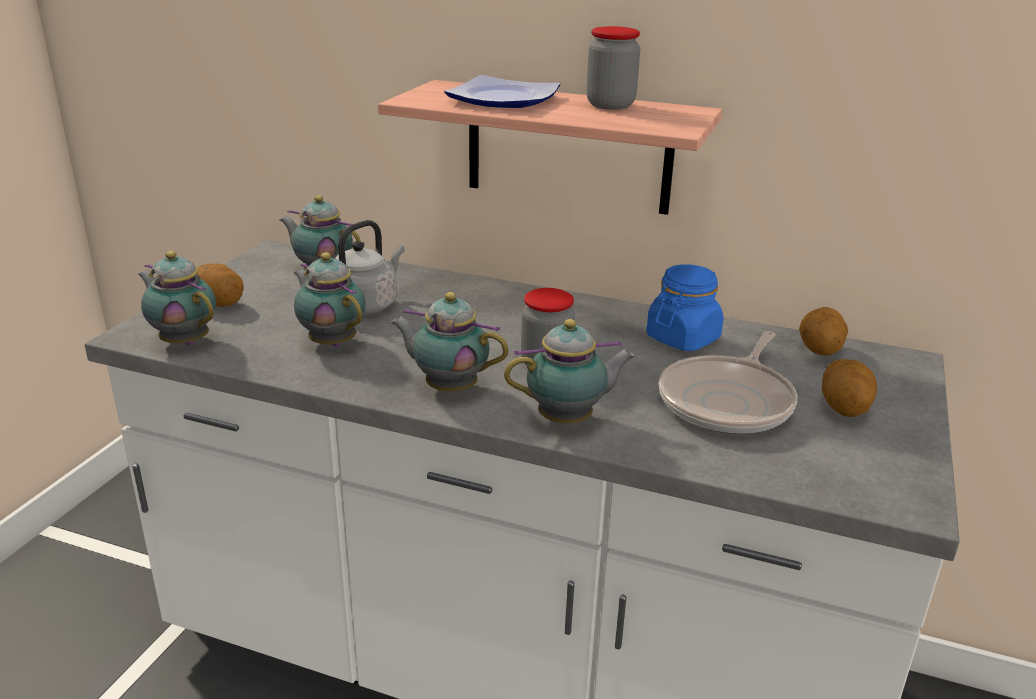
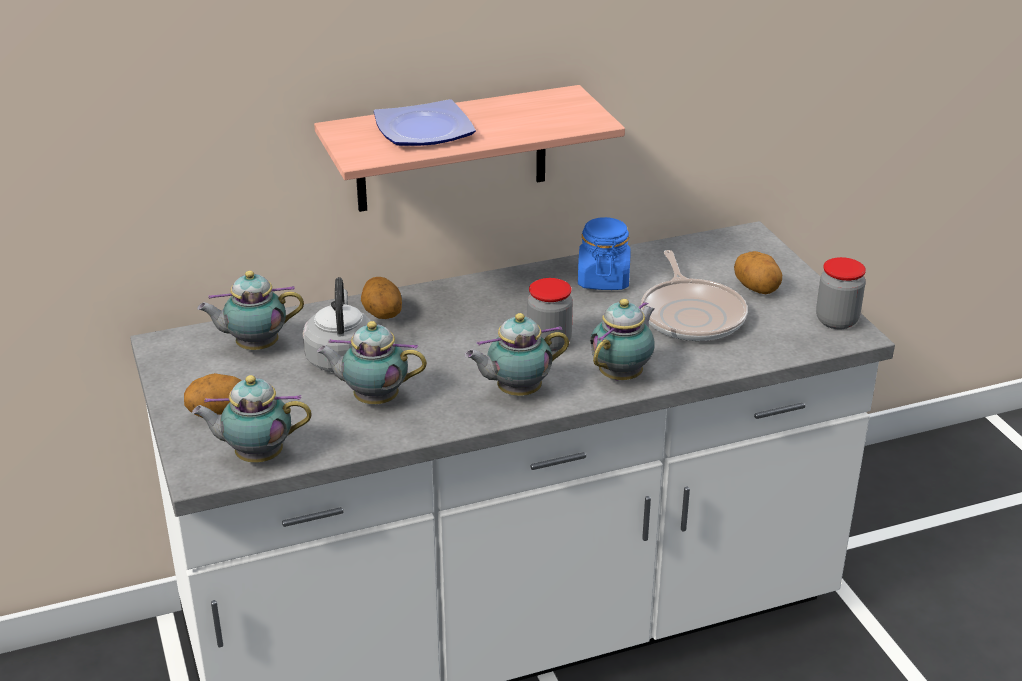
camera: 40 degrees left, 5 degrees up
(610, 105) = (507, 109): jar -> jar (836, 321)
(818, 351) = (694, 252): potato -> potato (382, 315)

